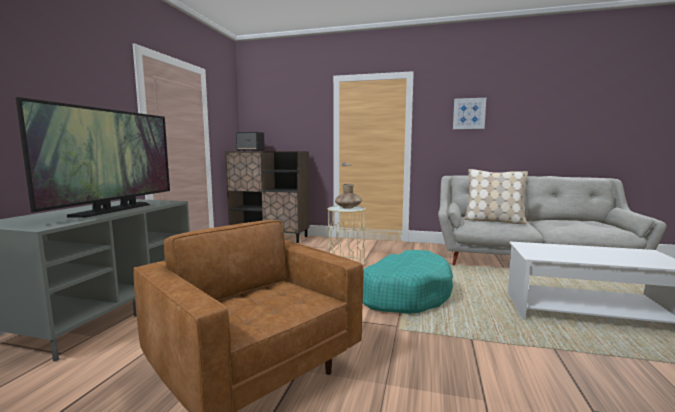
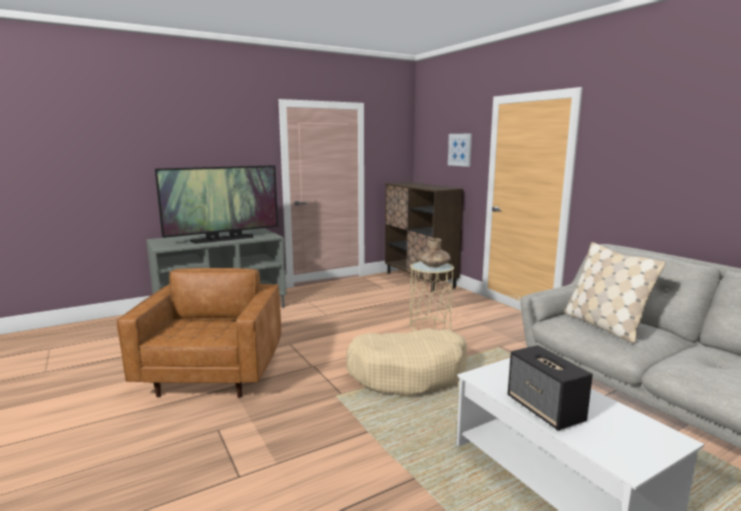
camera: 45 degrees right, 5 degrees up
(250, 151) = (412, 183): speaker -> speaker (545, 409)
(403, 294) = (408, 373): turquoise dog bed -> beige dog bed
(469, 113) = (652, 152): picture -> picture (460, 149)

